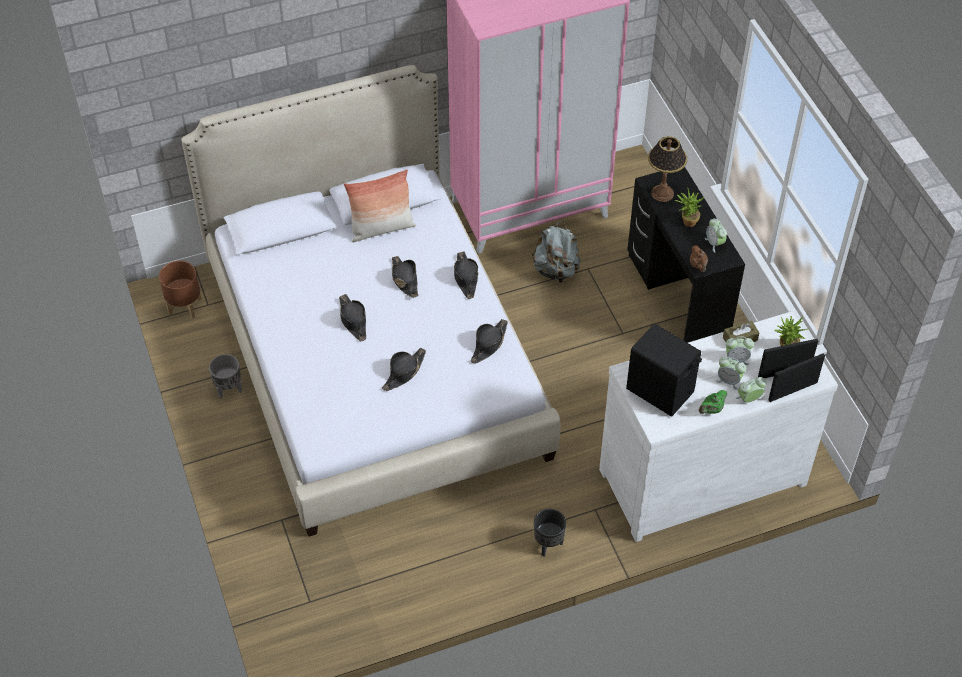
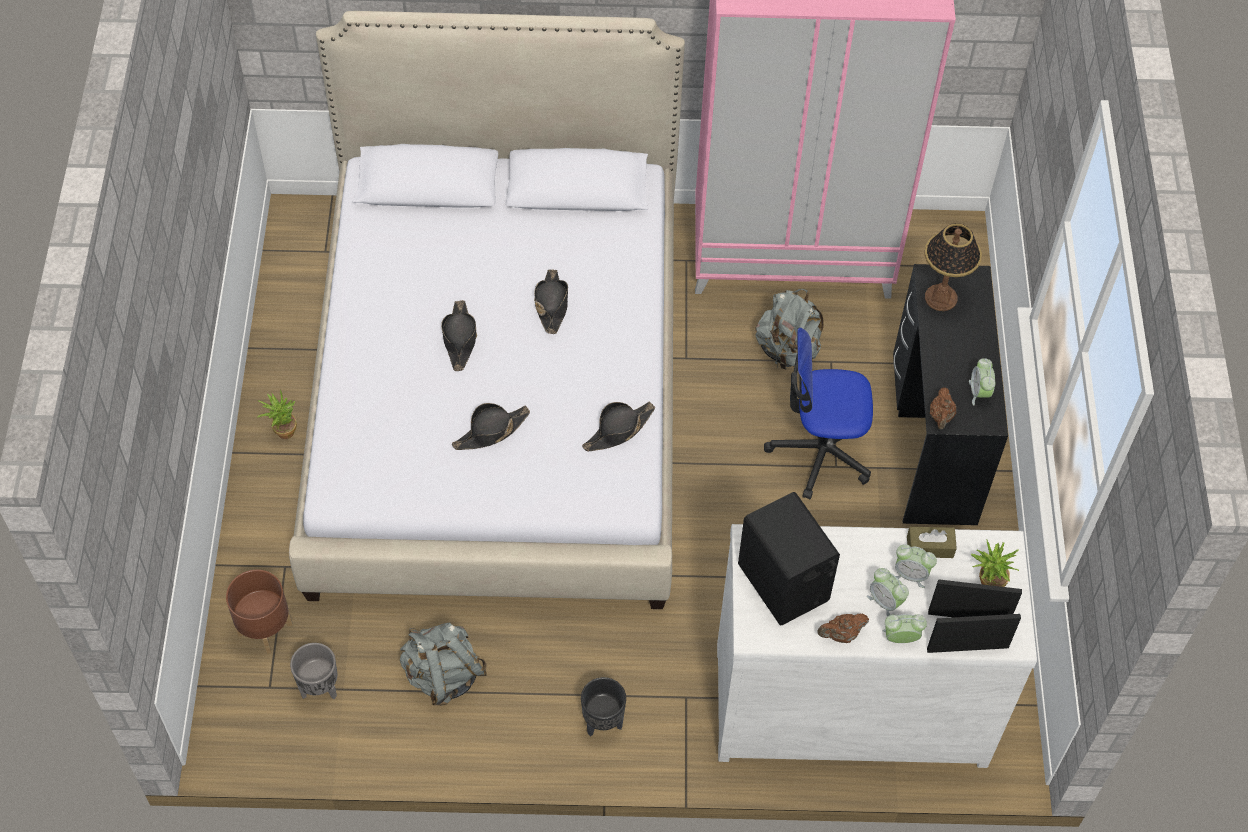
camera: 20 degrees right, 5 degrees up
(185, 306) = (297, 245): brown planter -> brown planter (266, 629)
(228, 390) = (299, 372): grey planter -> grey planter (319, 688)
(381, 228) = (555, 225): pillow -> none
(426, 552) = (443, 675): none -> grey backpack
(465, 278) = (631, 329): black hat -> none
(608, 327) = (820, 451): none -> office chair
(686, 222) = (955, 349): potted plant -> potted plant (282, 430)
(711, 409) = (841, 635): green teapot -> brown teapot

